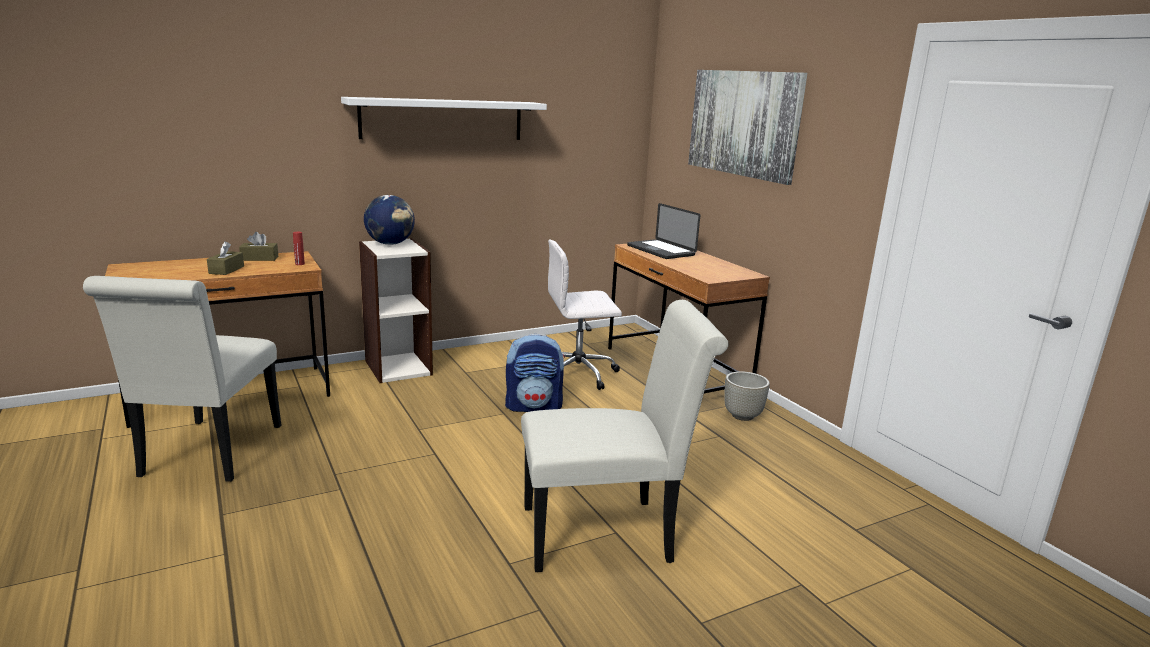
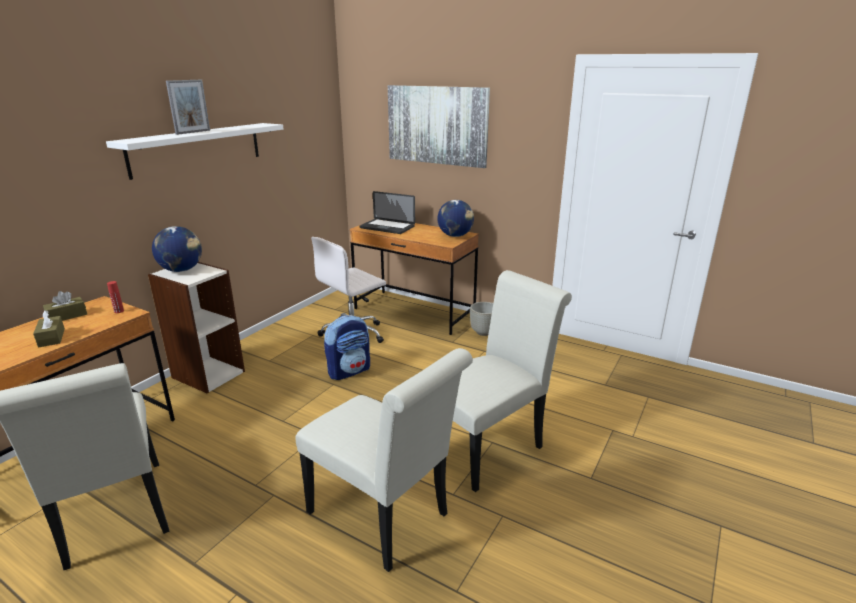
camera: 30 degrees left, 5 degrees up
(414, 553) = (384, 518): none -> white chair
(435, 99) = (193, 132): none -> picture frame
(733, 273) = (455, 236): none -> globe

